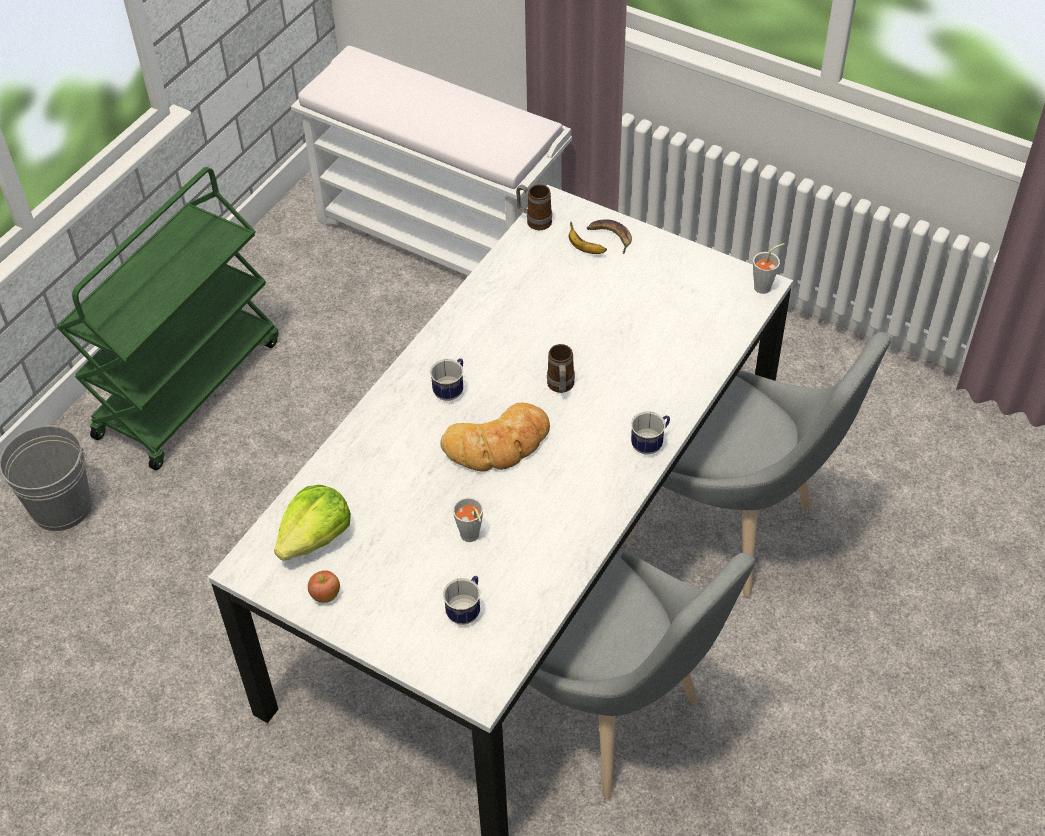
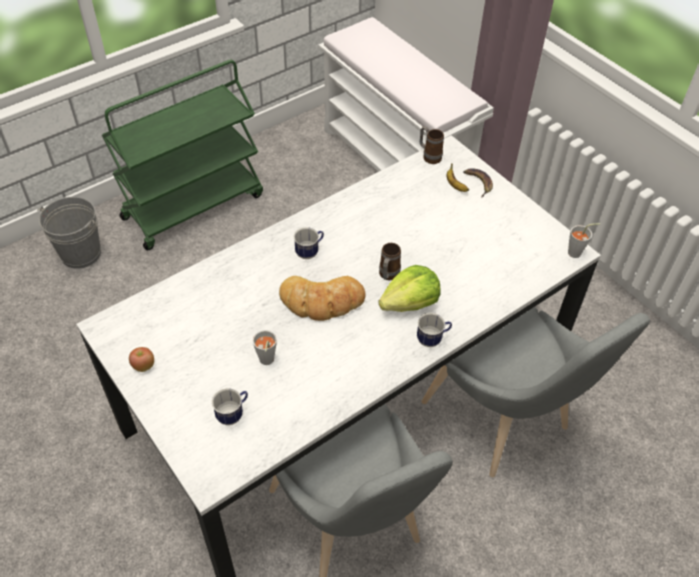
camera: 20 degrees right, 0 degrees up
(316, 537) = (161, 322): lettuce -> lettuce (410, 303)

